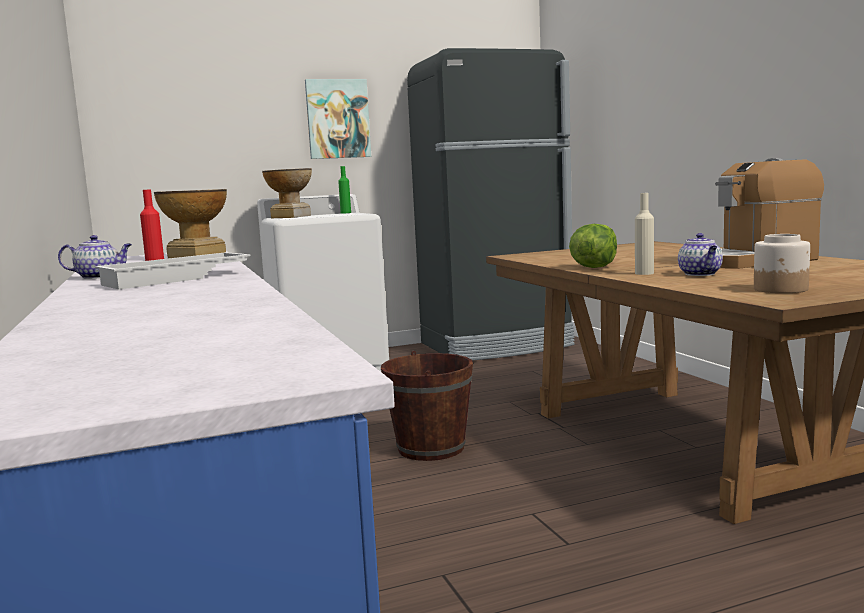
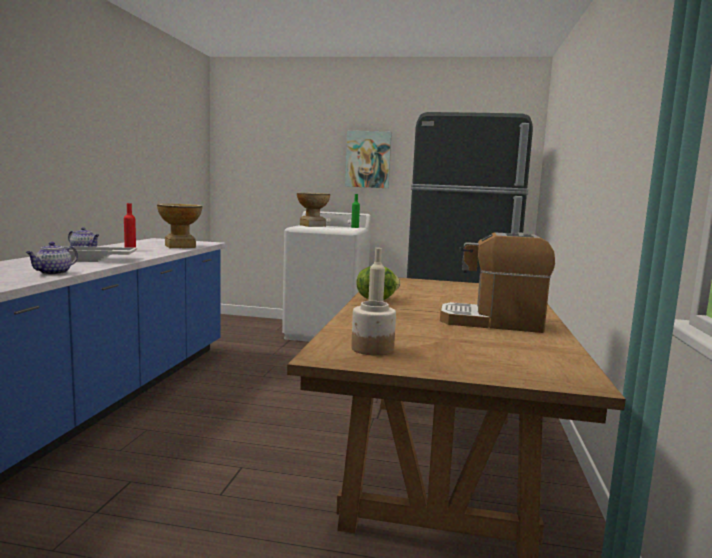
camera: 30 degrees right, 0 degrees up
(431, 448) = (274, 404): brown bucket -> none
(700, 274) = (400, 322): teapot -> teapot (53, 273)

